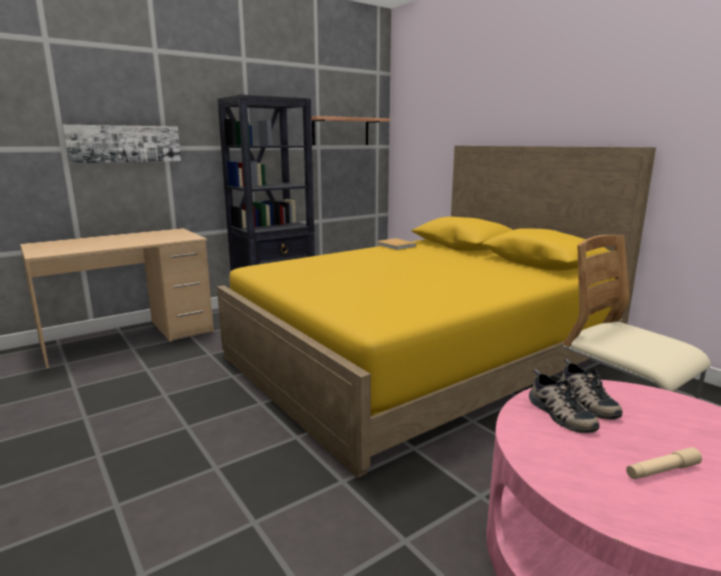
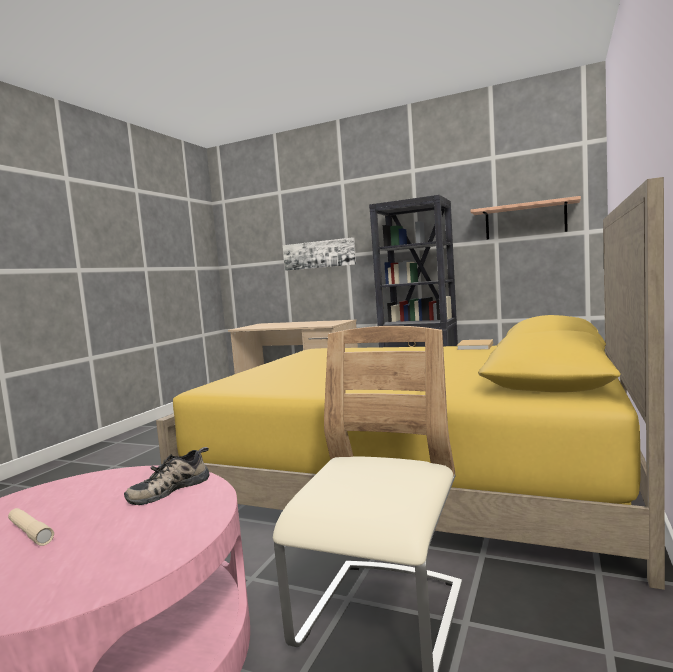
camera: 60 degrees right, 10 degrees down
(558, 413) = (135, 483): shoe -> none

